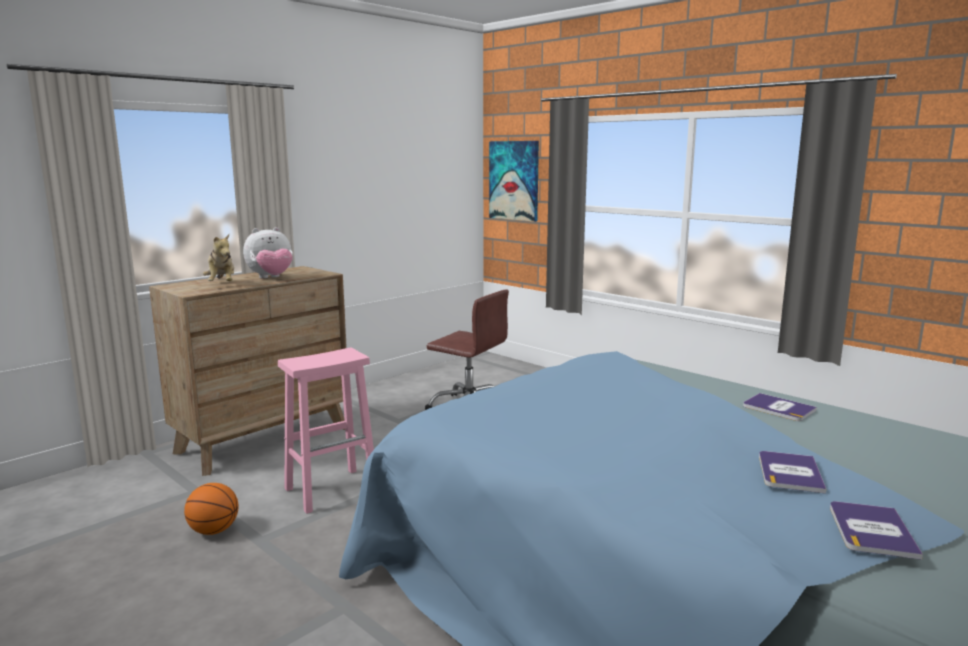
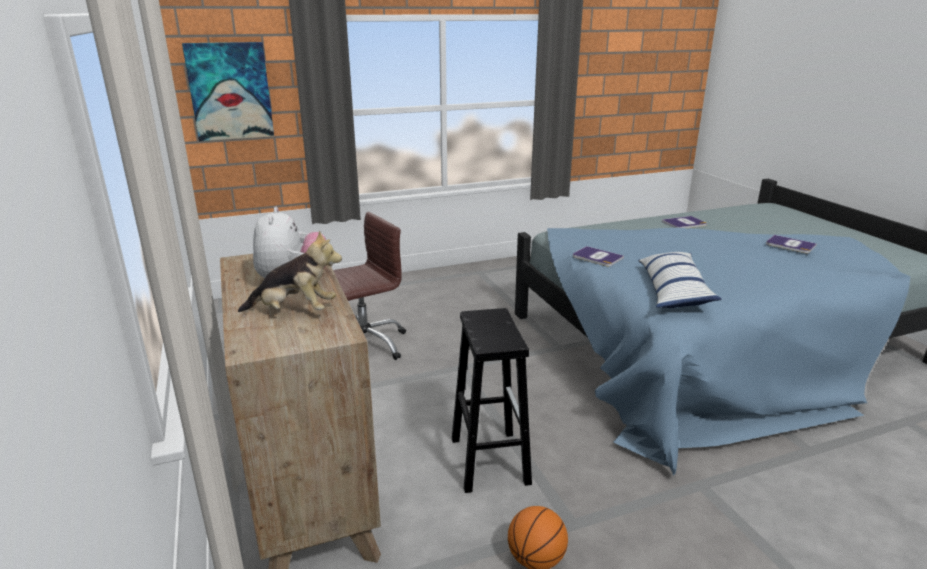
camera: 65 degrees left, 10 degrees up
(333, 490) = (489, 459): pink stool -> black stool
(487, 411) = (673, 291): none -> pillow
(871, 530) = (859, 249): book -> book (597, 257)

